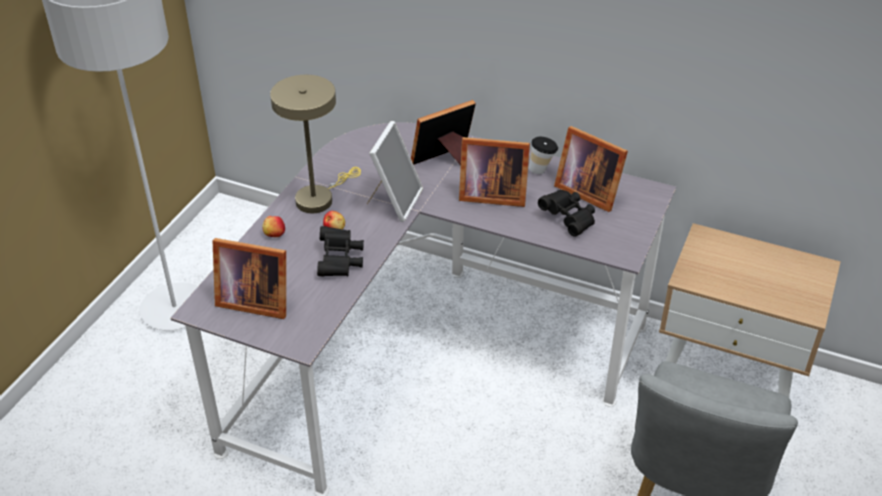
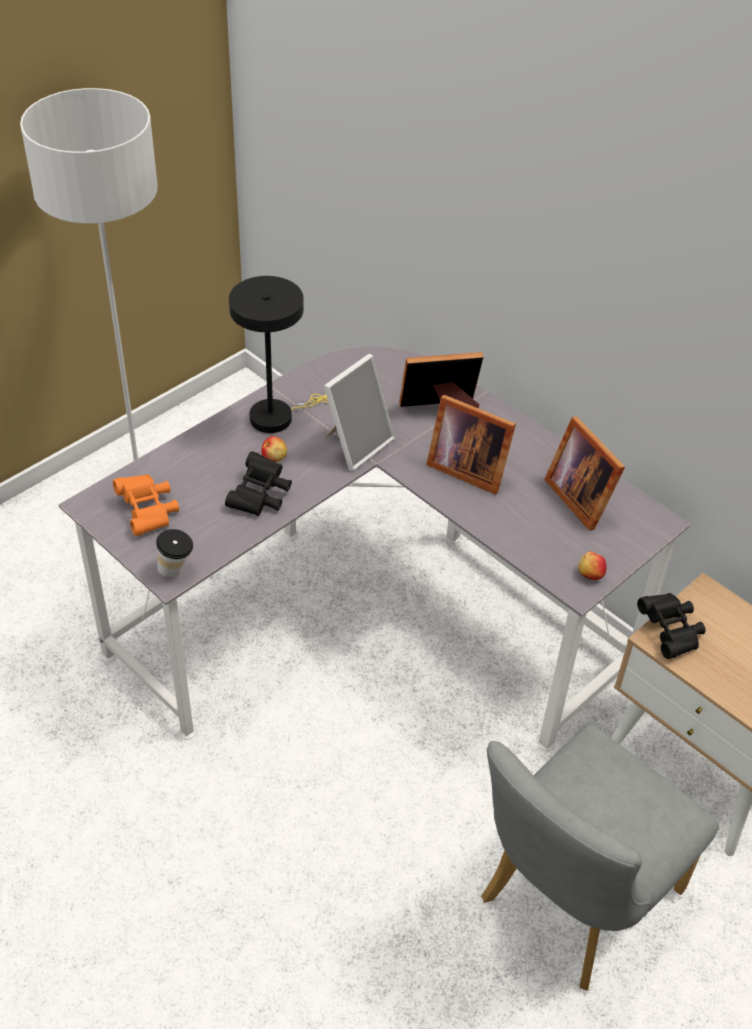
camera: 20 degrees right, 5 degrees up
(253, 300) = (148, 512): picture frame -> orange binoculars
(274, 234) = (210, 443): apple -> apple (590, 574)
(318, 198) = (278, 416): beige table lamp -> black table lamp
(542, 170) = (542, 455): cup -> cup (176, 571)
(569, 219) = (538, 525): black binoculars -> black binoculars (670, 632)

